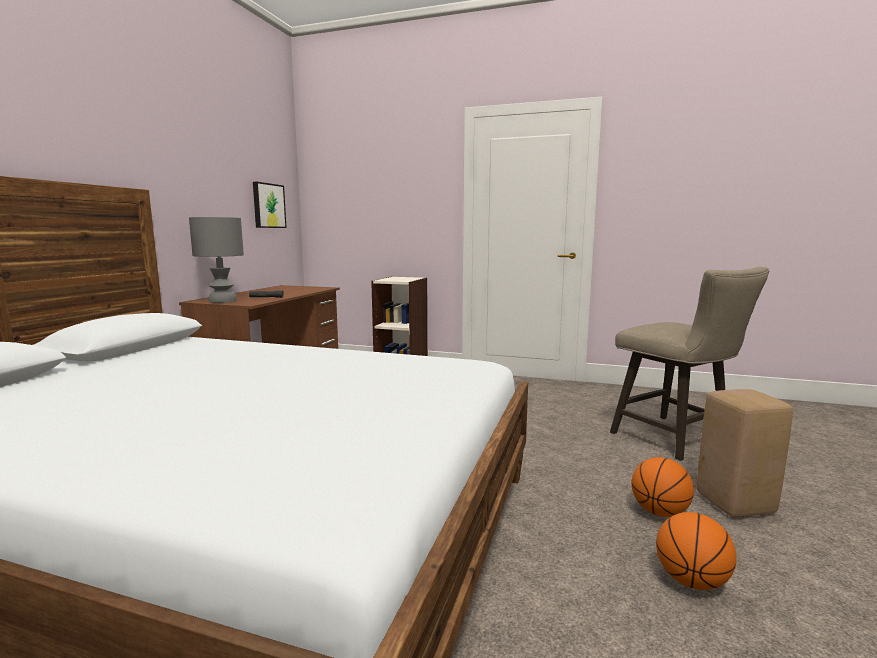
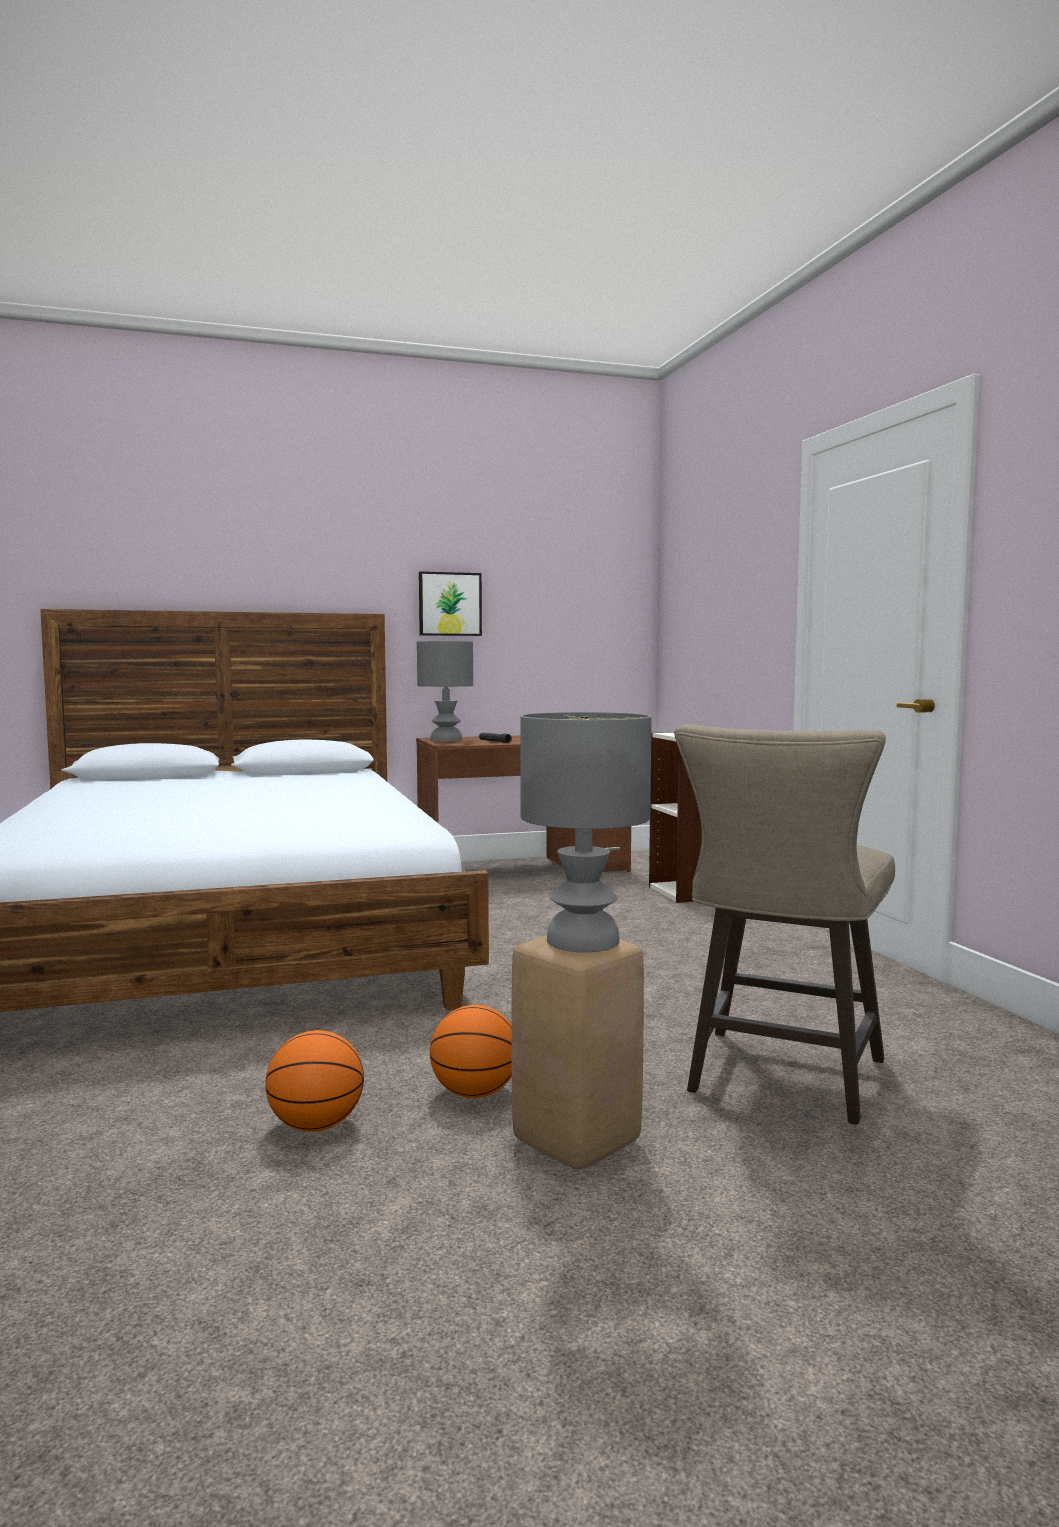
camera: 55 degrees right, 5 degrees down
(268, 206) = (584, 622): picture -> picture (449, 604)
(750, 394) = (584, 941): none -> grey table lamp

